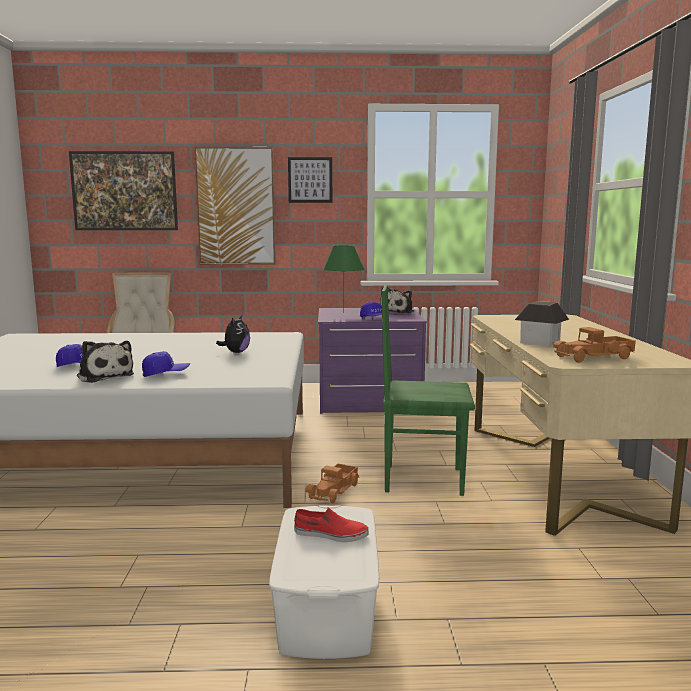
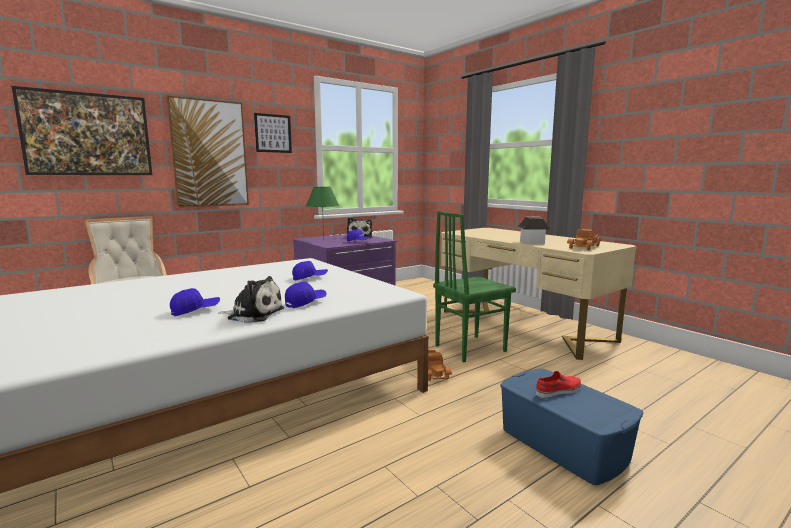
camera: 35 degrees left, 0 degrees up
(236, 352) = (310, 278): plush toy -> blue cap
(326, 607) = (563, 445): white storage box -> blue storage box

